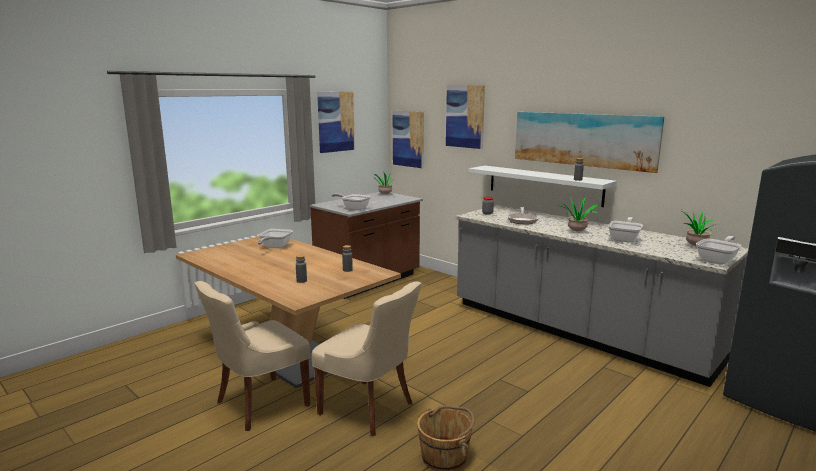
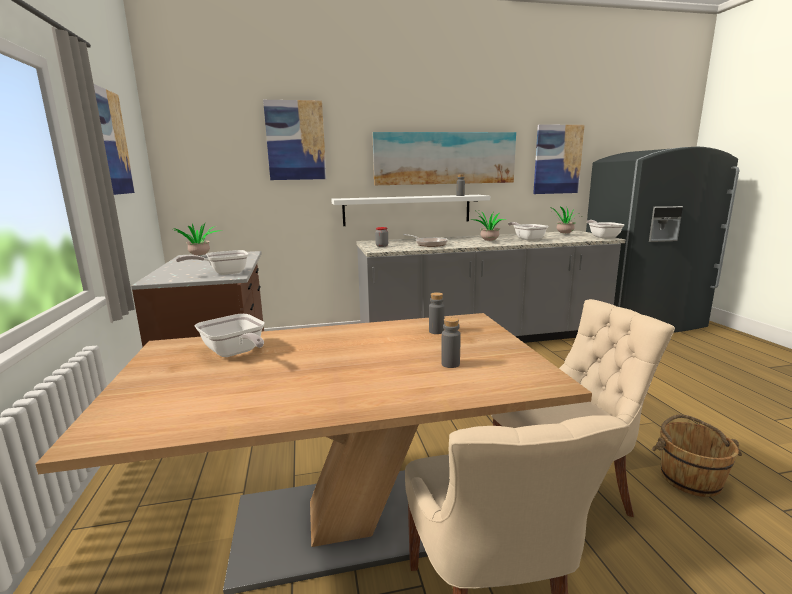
camera: 55 degrees left, 0 degrees up
(408, 138) = (198, 176): picture -> picture (557, 159)

